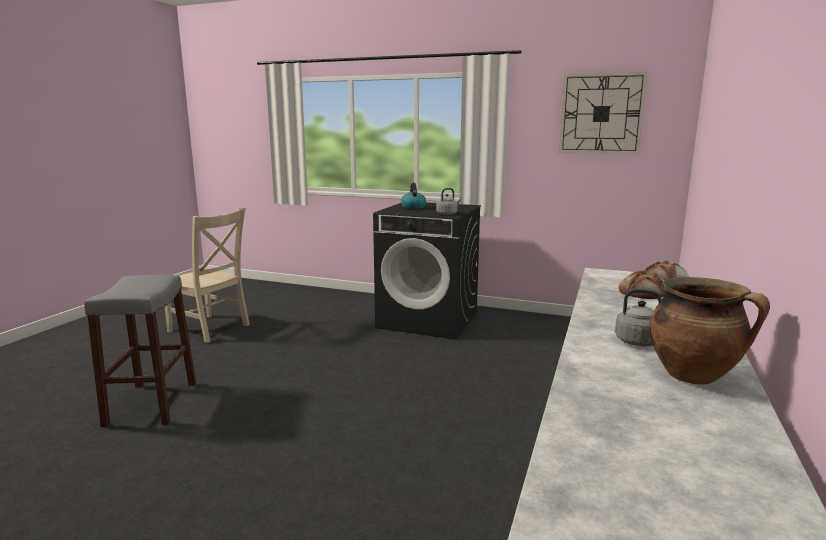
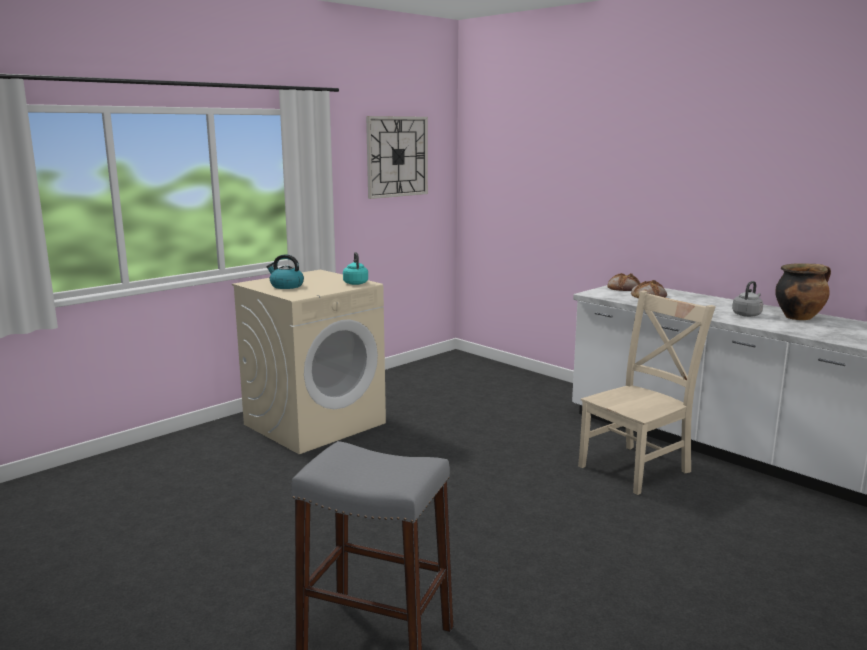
camera: 65 degrees left, 0 degrees up
(211, 329) = (127, 573): beige chair -> beige chair (637, 468)
(428, 320) = (315, 423): black washing machine -> beige washing machine
(447, 214) = (355, 283): grey kettle -> turquoise kettle

